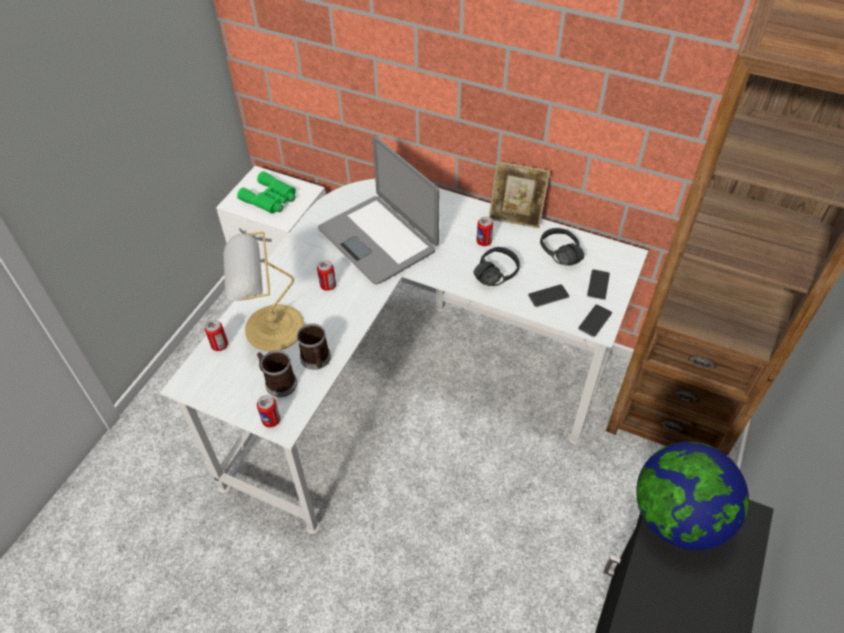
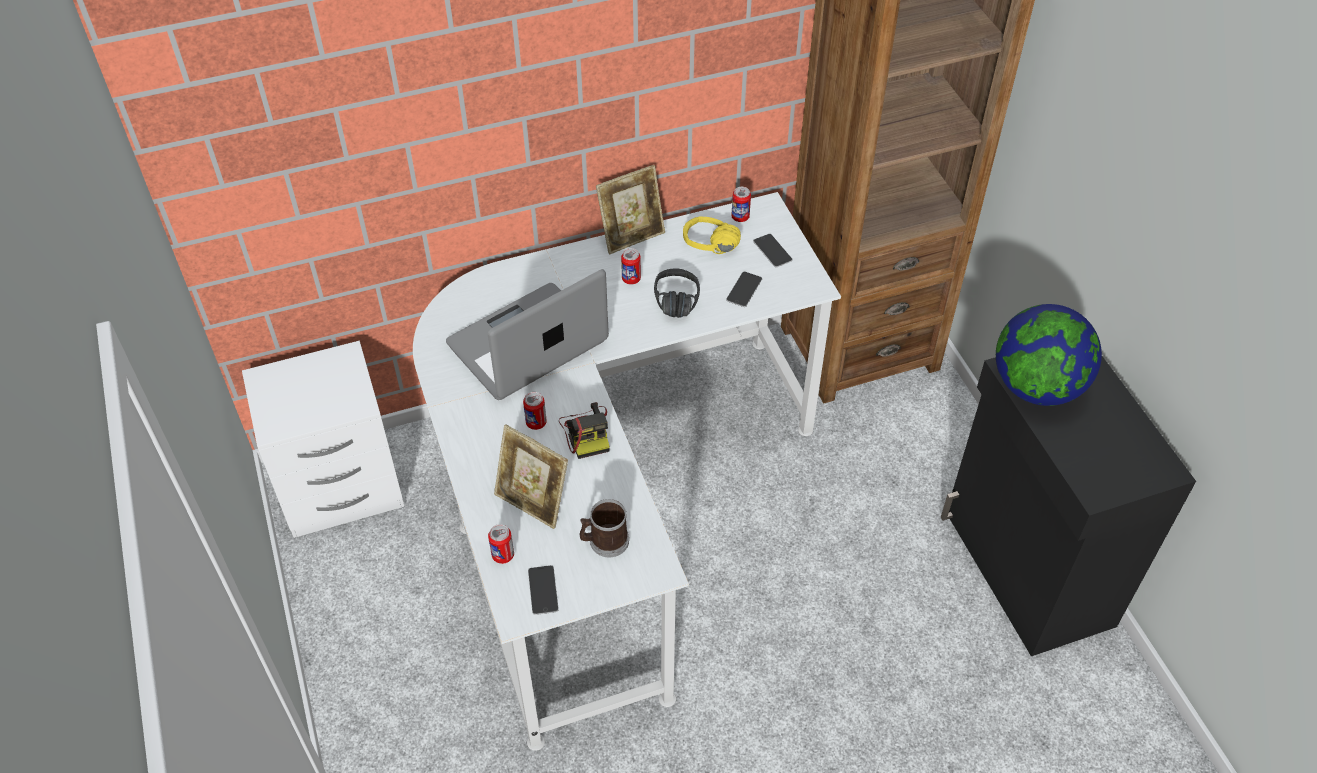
camera: 45 degrees left, 0 degrees up
(270, 199) = (313, 393): green binoculars -> none
(271, 328) = (533, 502): table lamp -> picture frame
(271, 420) = (642, 576): can -> can (740, 217)
(316, 360) = (614, 495): mug -> none
(347, 312) = (587, 432): none -> camera
(378, 239) = (528, 345): laptop -> laptop turned 135 degrees clockwise
(555, 256) = (708, 249): black headphones -> yellow headphones
(595, 321) = (805, 284): phone -> phone (543, 590)

